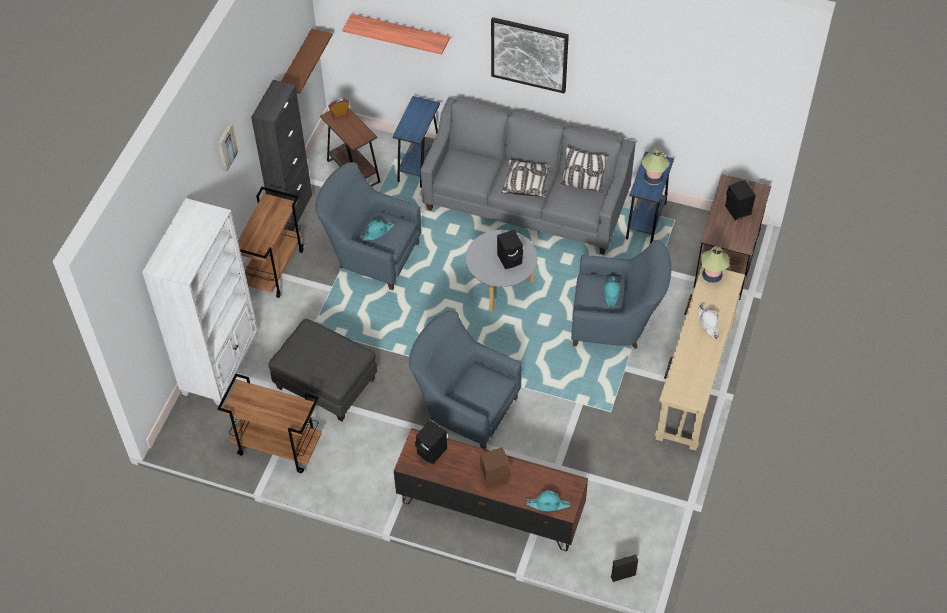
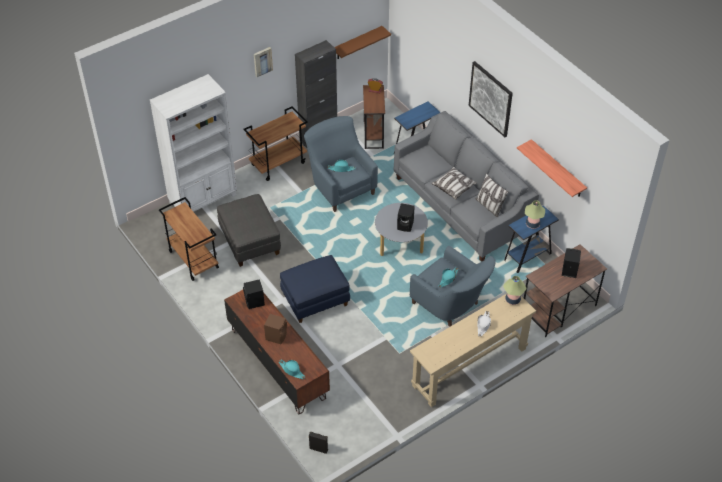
camera: 35 degrees right, 5 degrees down
(401, 33) = (428, 51): shelf -> shelf (557, 169)
(464, 407) = (315, 299): blue armchair -> blue ottoman

